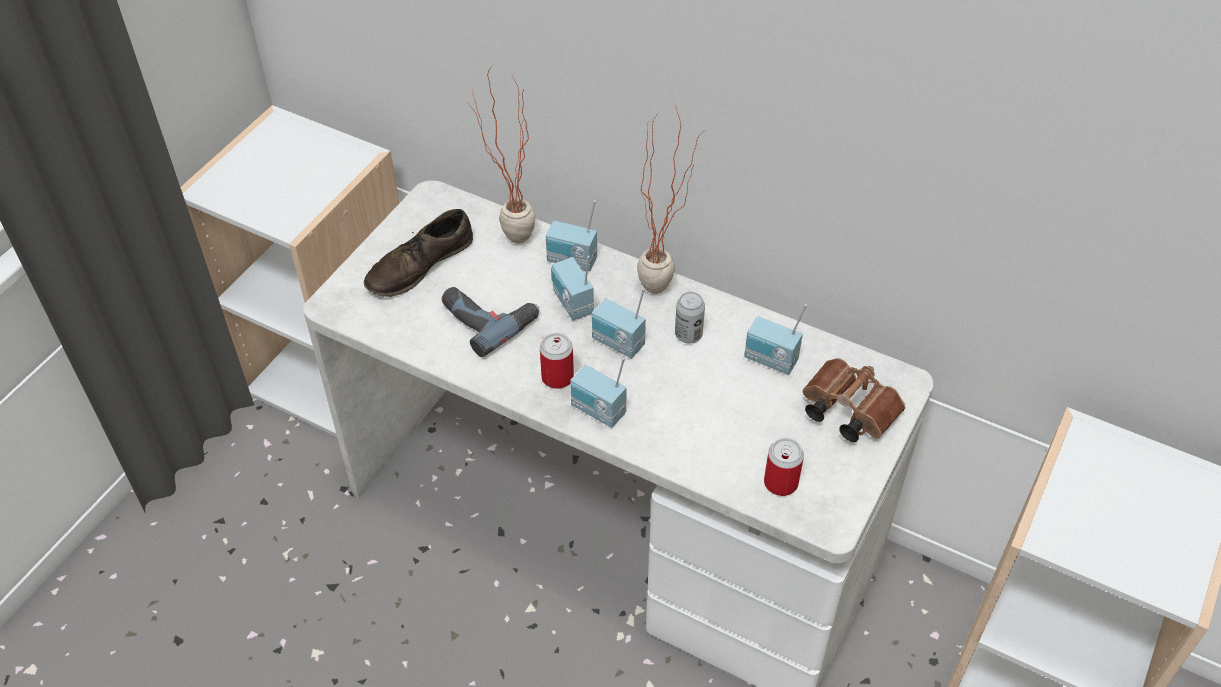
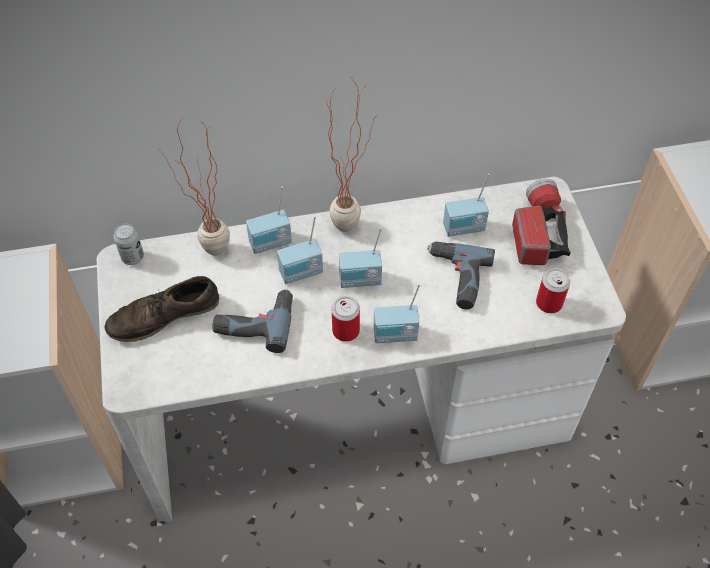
camera: 40 degrees left, 5 degrees up
(419, 265) = (164, 316): brown shoe -> brown shoe turned 60 degrees clockwise
(571, 303) = (301, 273): radio -> radio turned 45 degrees counterclockwise
(688, 335) = (398, 245): can -> can (133, 257)
(711, 400) = (456, 278): none -> power drill
(845, 410) = (537, 231): brown binoculars -> flashlight

